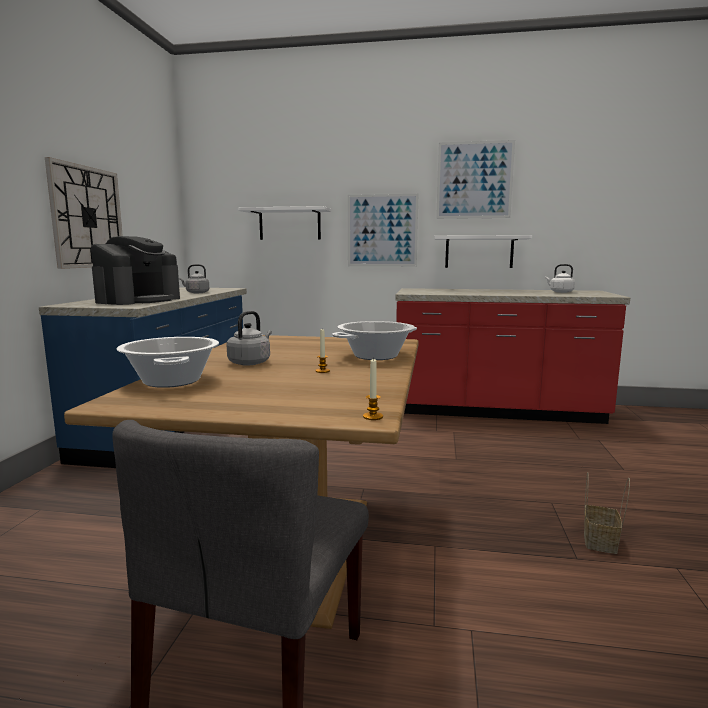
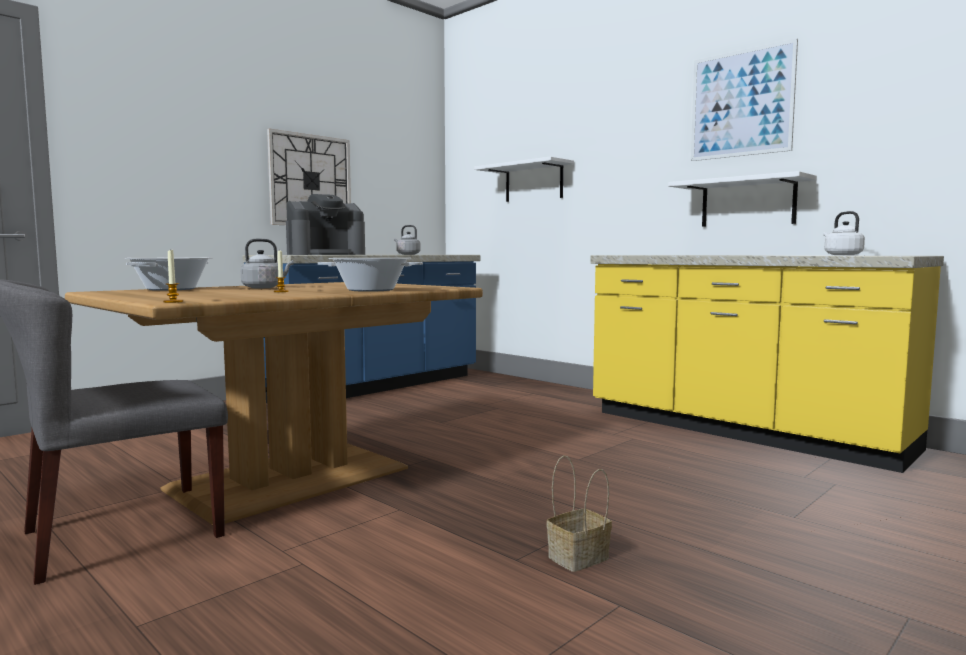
camera: 35 degrees right, 5 degrees down
(382, 230) = (627, 182): picture -> none
(496, 411) = (741, 431): red counter -> yellow counter

